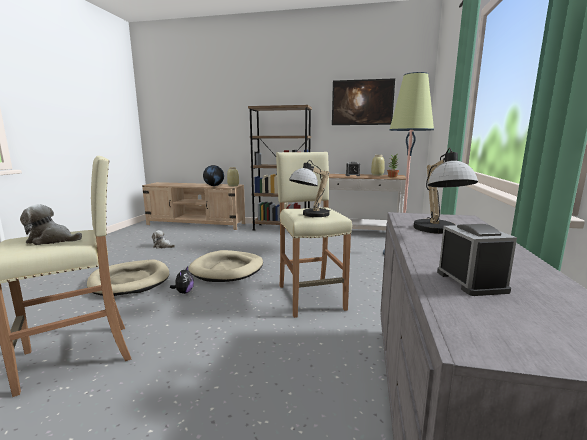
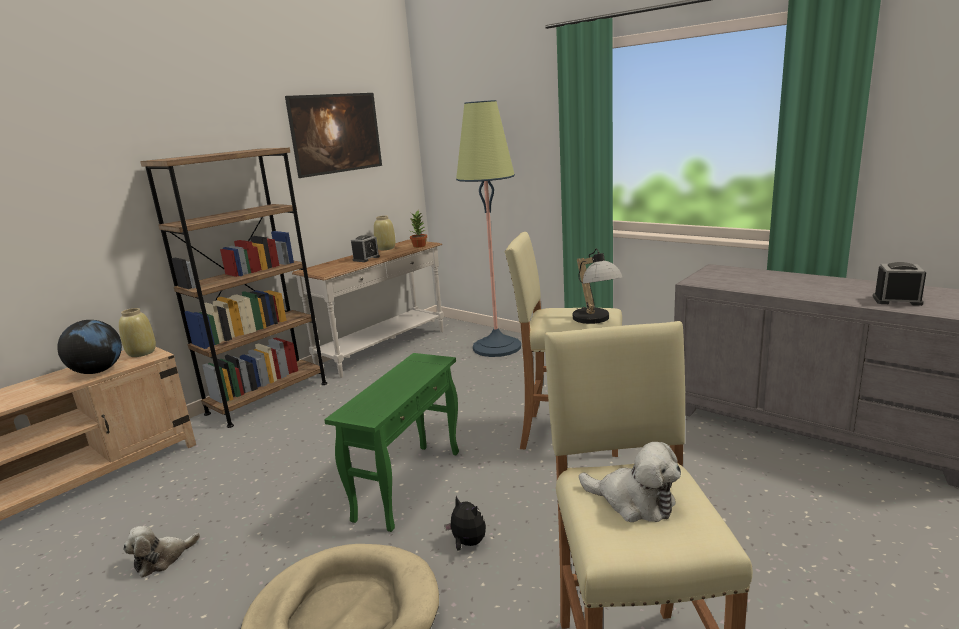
camera: 60 degrees left, 5 degrees up
(52, 240) = (634, 502): plush toy -> plush toy turned 90 degrees counterclockwise
(227, 269) = (409, 485): beige dog bed -> green side table
(438, 231) = (766, 283): table lamp -> none

